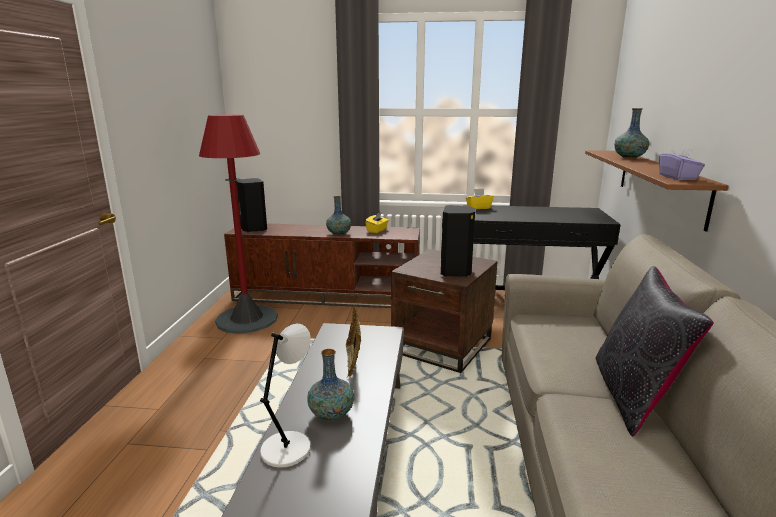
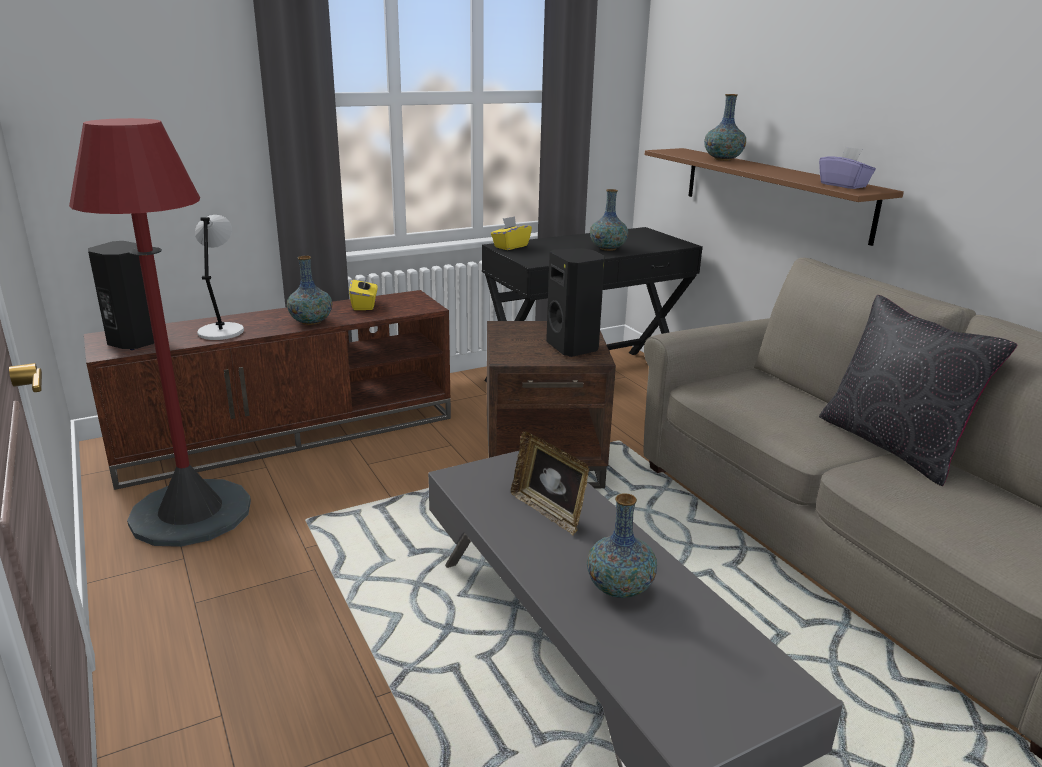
camera: 35 degrees left, 5 degrees up
(288, 448) = (630, 652): grey table lamp -> grey table lamp (221, 331)
(542, 216) = (607, 248): none -> vase

